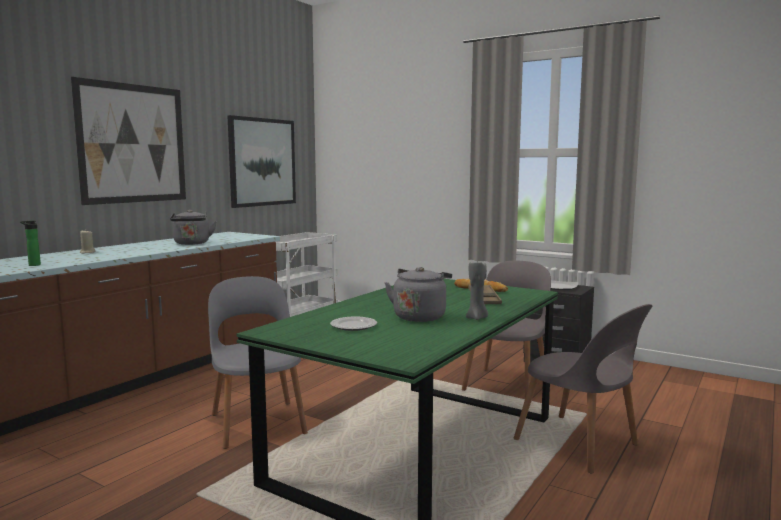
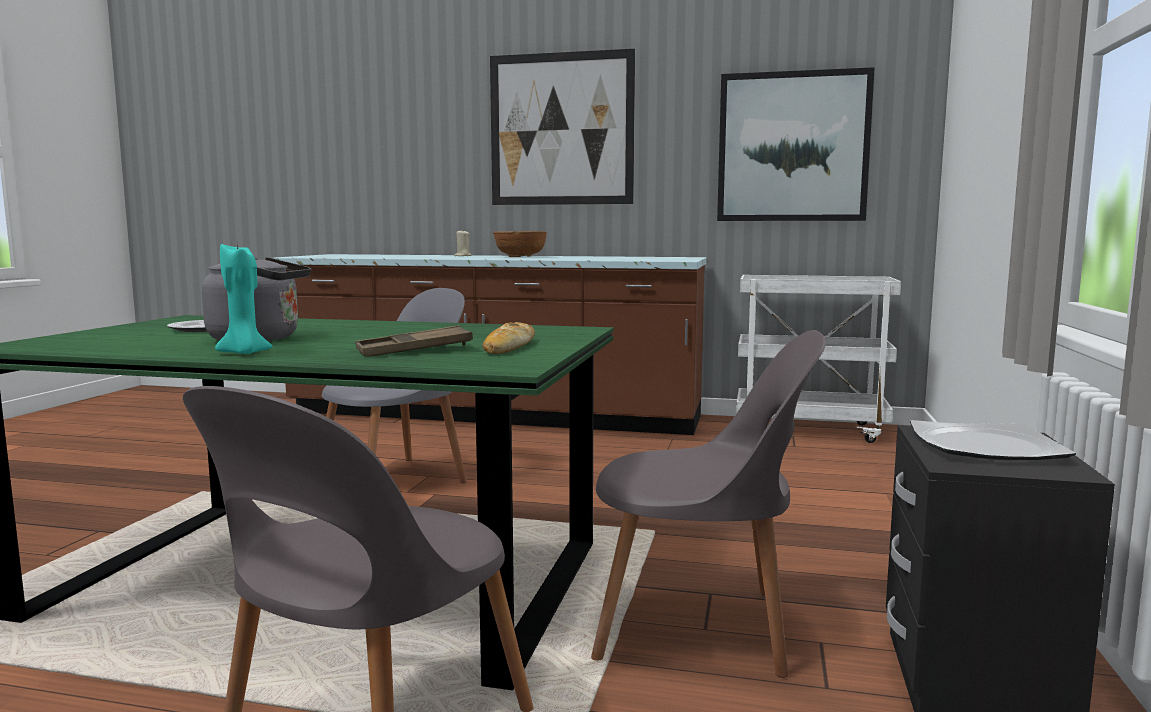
camera: 70 degrees right, 0 degrees up
(33, 265) = (375, 256): bottle -> none
(138, 246) = (520, 256): none -> brown bowl
(192, 243) = (566, 258): grey kettle -> none
(477, 318) = (244, 353): grey candle -> turquoise candle

